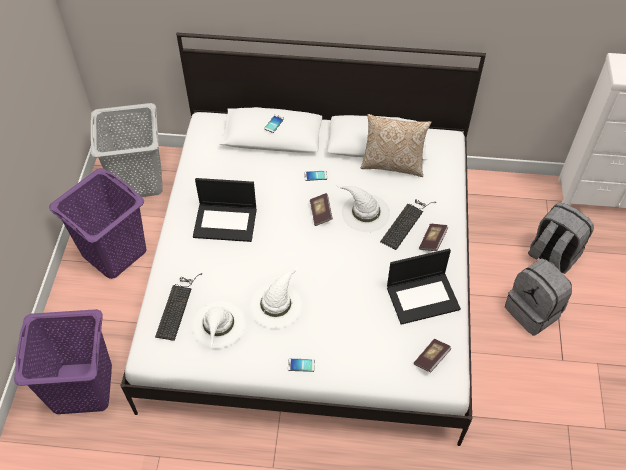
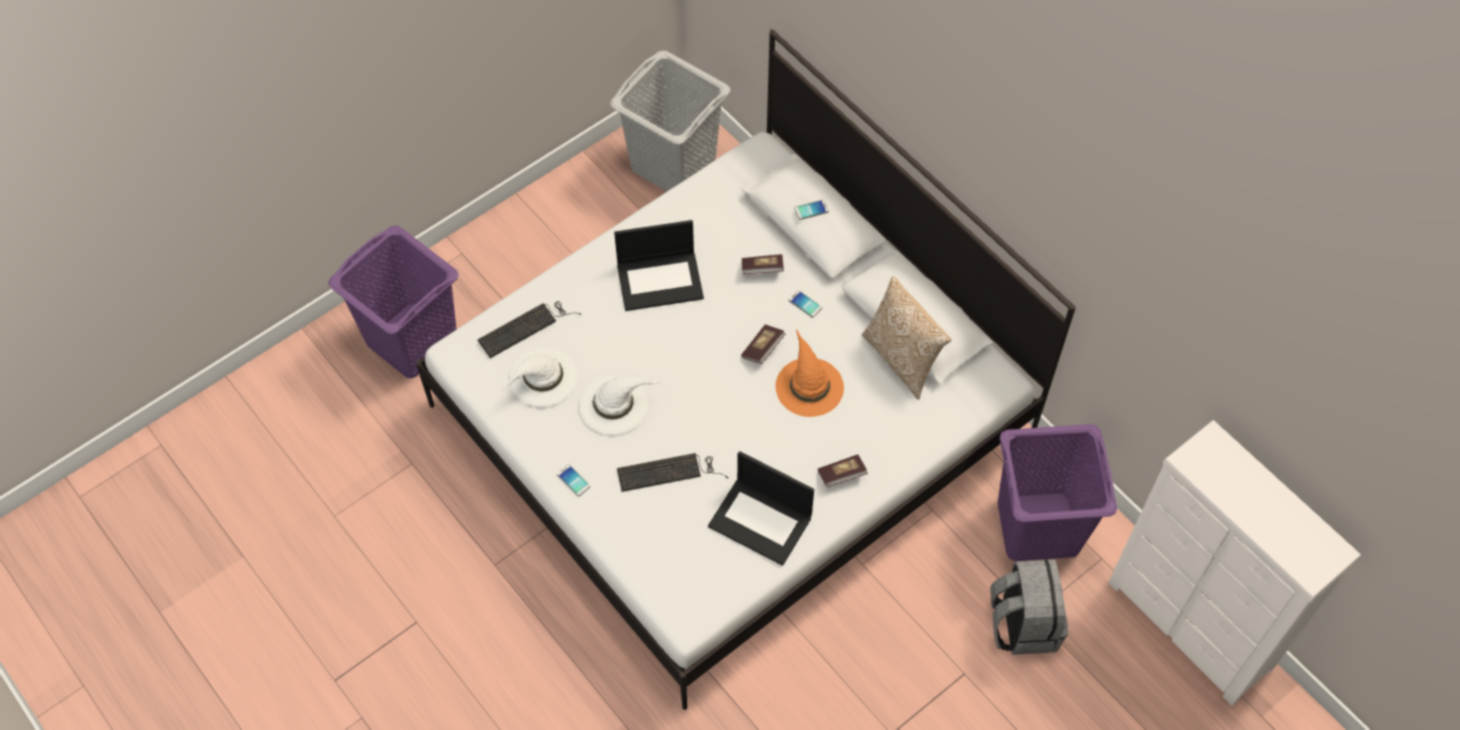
camera: 45 degrees right, 5 degrees up
(113, 252) = (570, 226): purple laundry basket -> purple laundry basket (1037, 526)
(226, 222) = (660, 280): laptop -> laptop turned 60 degrees counterclockwise
(364, 212) = (809, 386): white hat -> orange hat
(406, 222) = (839, 432): keyboard -> keyboard (669, 472)
(431, 359) = (697, 584): book -> book (762, 269)
(533, 311) = (925, 659): grey backpack -> none

